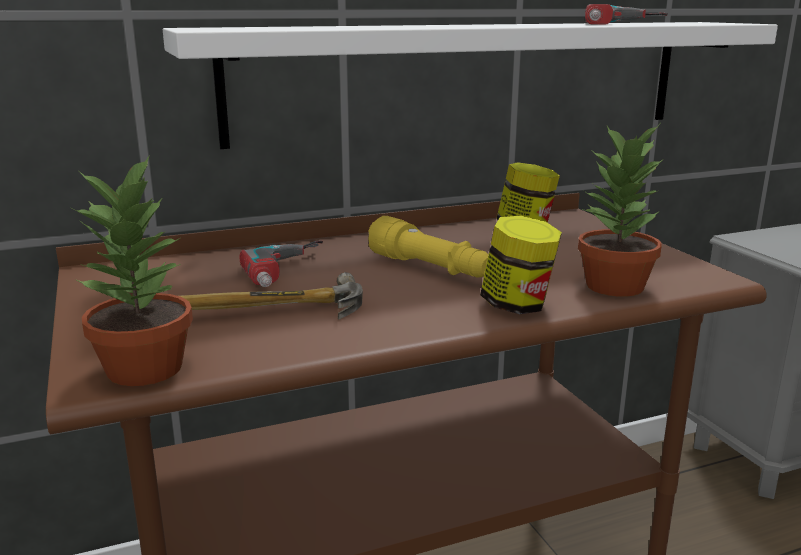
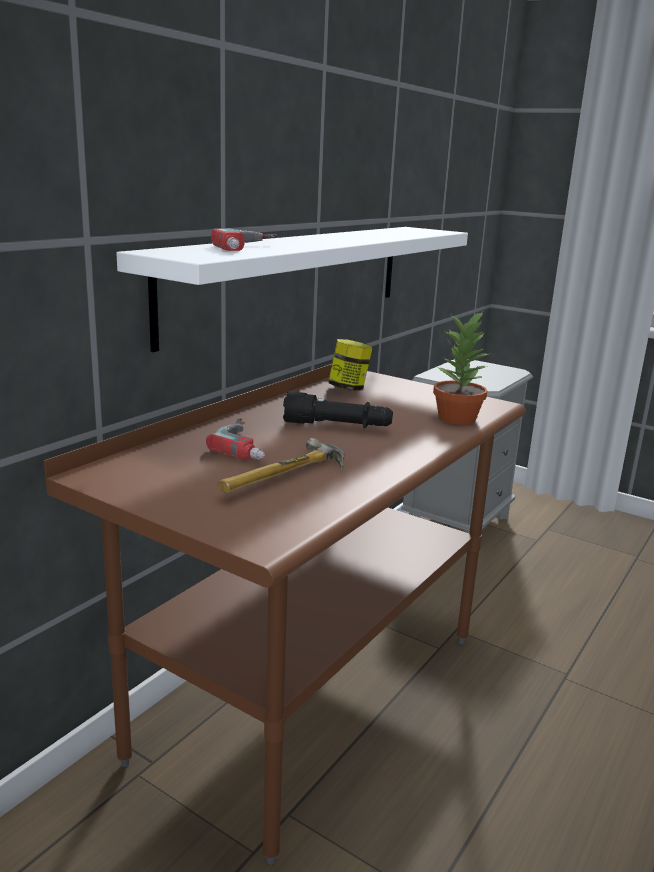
camera: 35 degrees left, 0 degrees up
(147, 369) = (284, 528): potted plant -> none
(430, 269) = (337, 426): yellow flashlight -> black flashlight
(517, 305) = (426, 440): jar -> none
(628, 24) = (397, 235): power drill -> power drill (254, 248)

